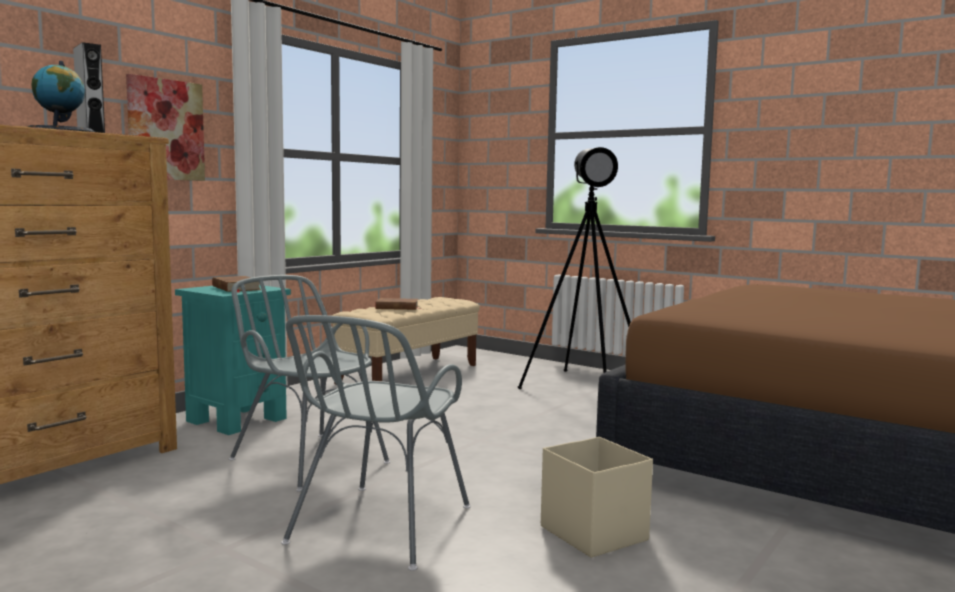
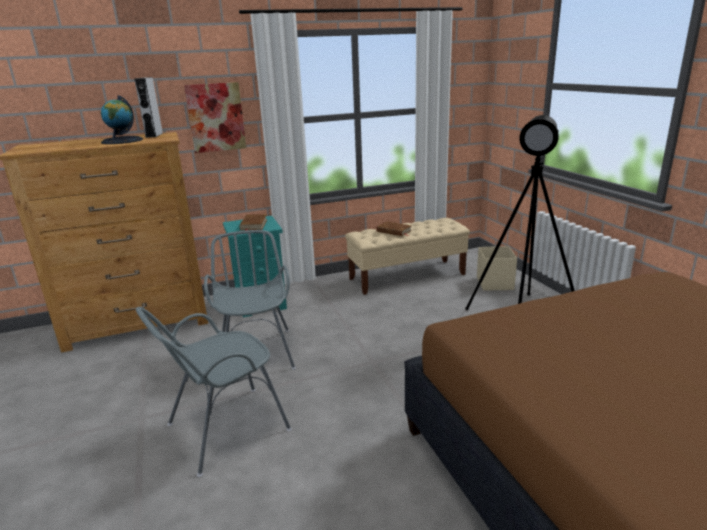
camera: 35 degrees right, 15 degrees up
(593, 533) = (333, 489): beige storage box -> beige storage box (495, 283)

